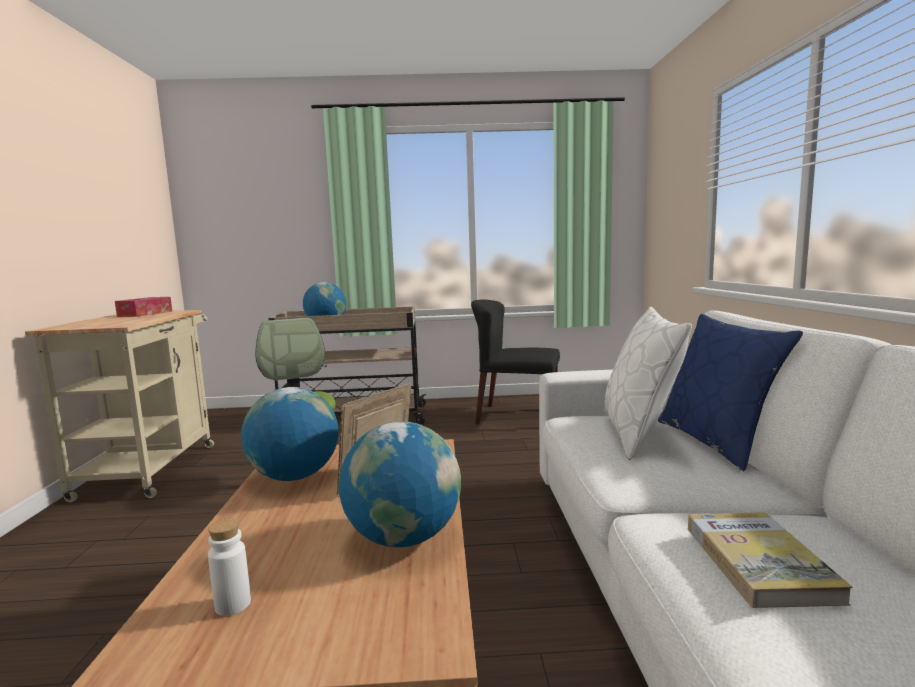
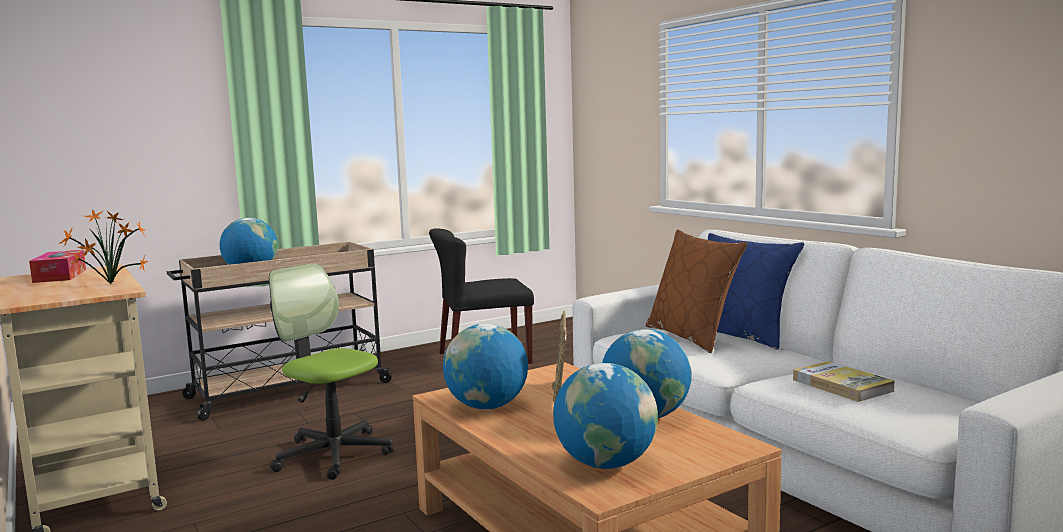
camera: 30 degrees left, 0 degrees up
(136, 320) = (108, 284): none -> potted plant
(233, 604) = (606, 464): white bottle -> globe
(639, 433) = (692, 337): white pillow -> brown pillow

